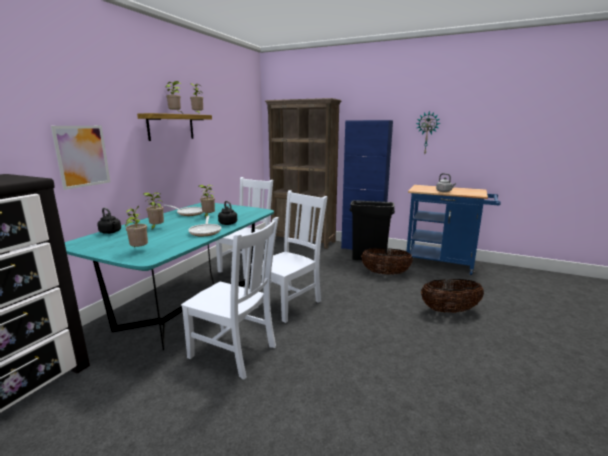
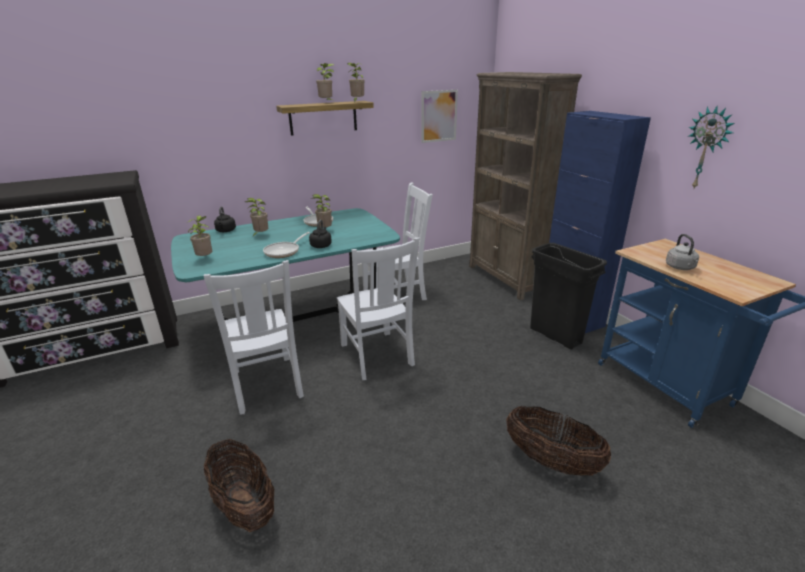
camera: 40 degrees right, 10 degrees up
(82, 156) = (211, 153): picture -> picture (439, 116)
(289, 303) = (377, 356): white chair -> white chair turned 75 degrees clockwise
(385, 273) = (545, 366): basket -> basket (244, 505)

